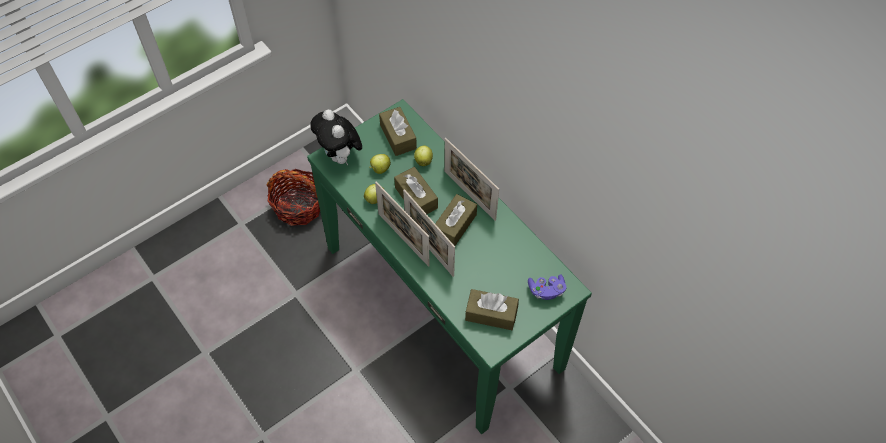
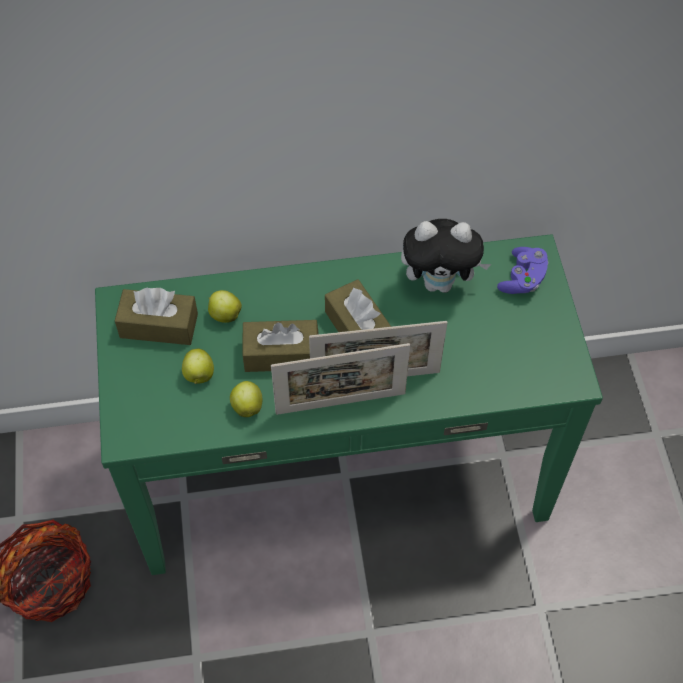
camera: 60 degrees left, 0 degrees up
(340, 156) = (137, 417): plush toy -> plush toy (440, 282)
(469, 195) = (321, 289): picture frame -> none
(491, 314) = (523, 357): brown tissue box -> none

